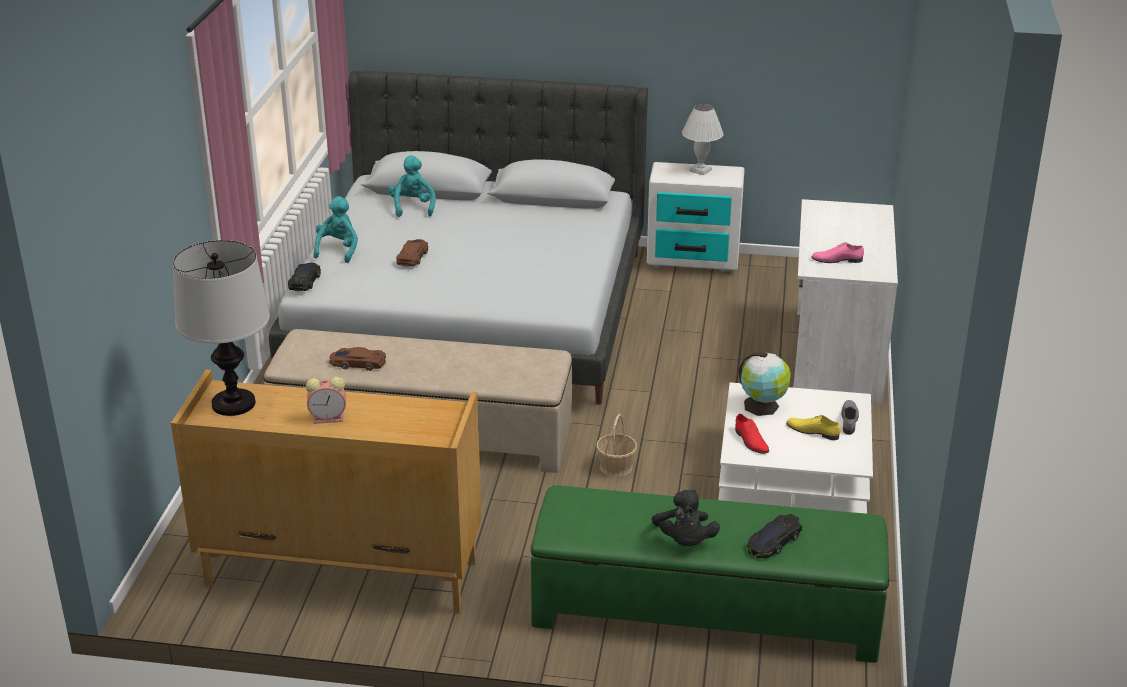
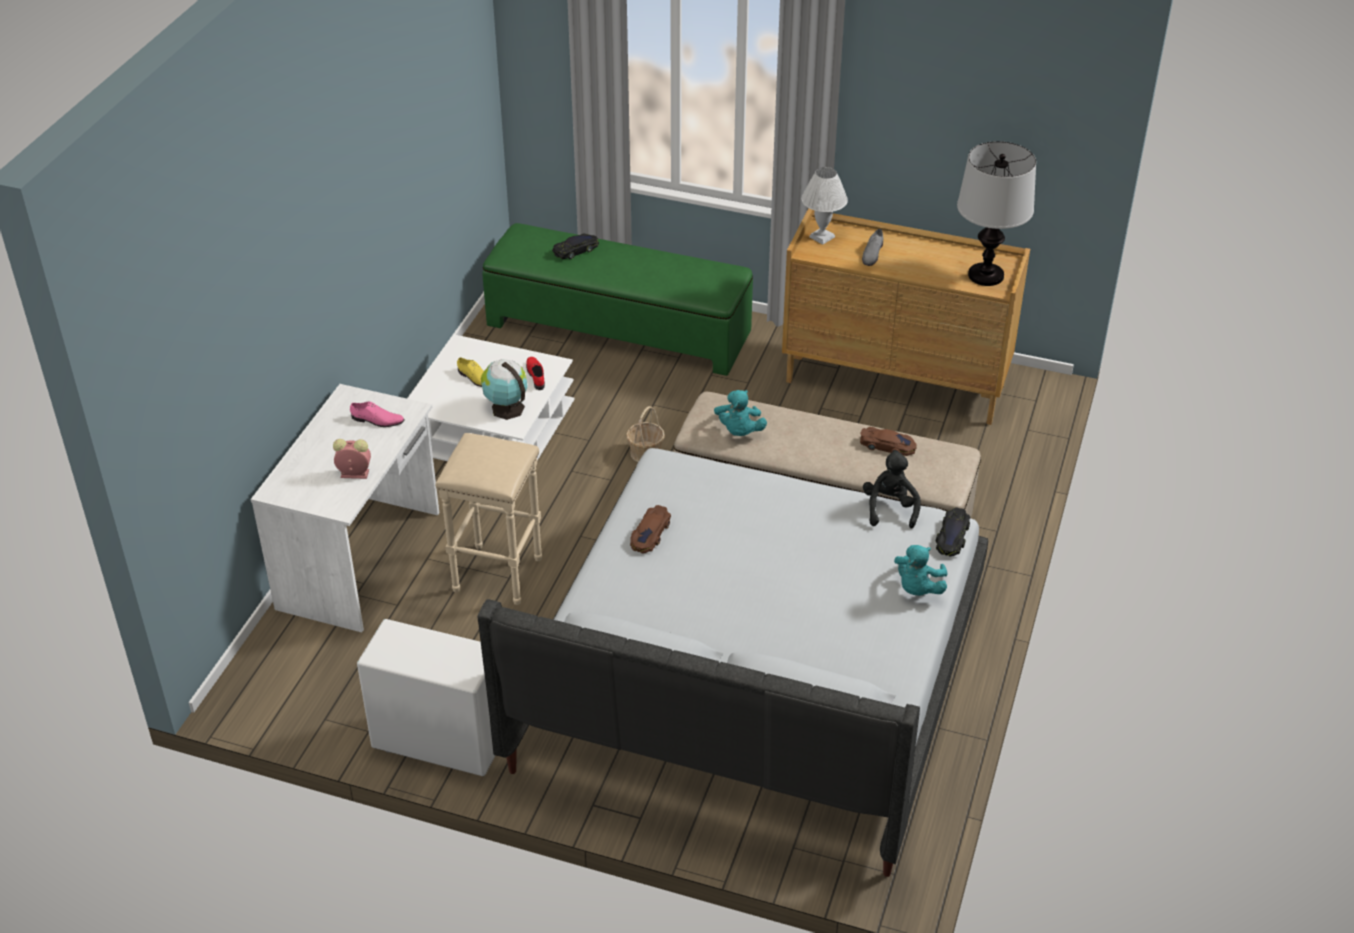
camera: 170 degrees left, 10 degrees up
(329, 418) = (905, 255): alarm clock -> alarm clock (353, 474)
(412, 207) = (823, 667): turquoise plush toy -> turquoise plush toy (739, 432)
(413, 257) = (827, 559): brown toy car -> brown toy car (650, 534)
(684, 542) = (640, 256): black plush toy -> black plush toy (890, 508)
(700, 170) = (421, 658): white table lamp -> white table lamp (822, 237)
(708, 357) = (498, 575): none -> beige stool
(849, 419) = (436, 386): grey shoe -> grey shoe (872, 253)

